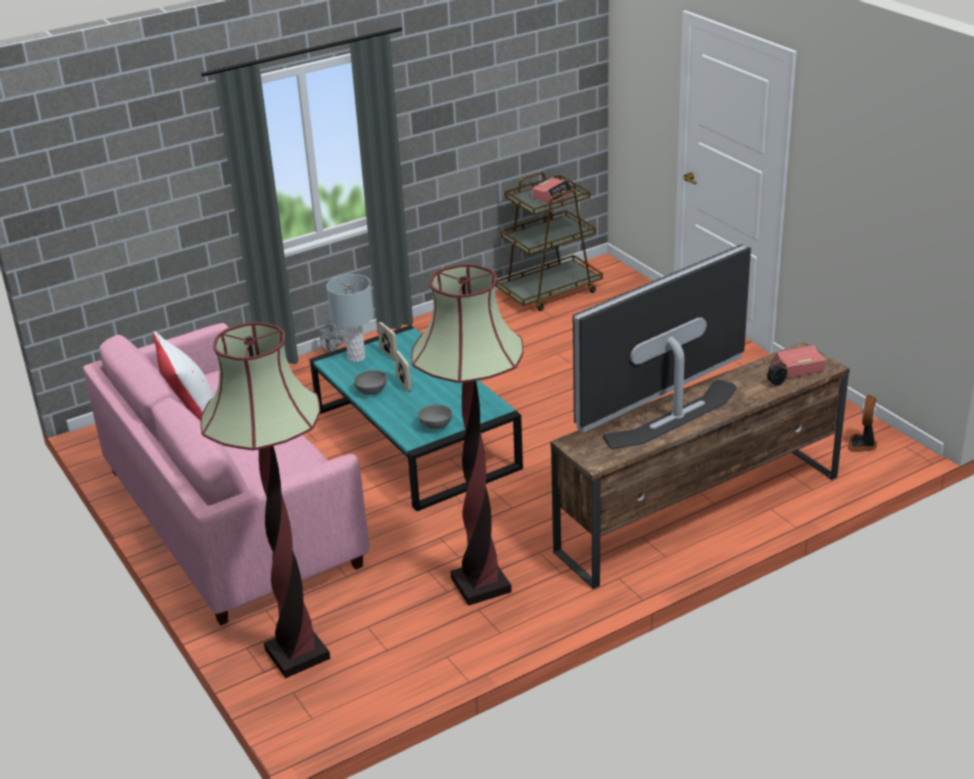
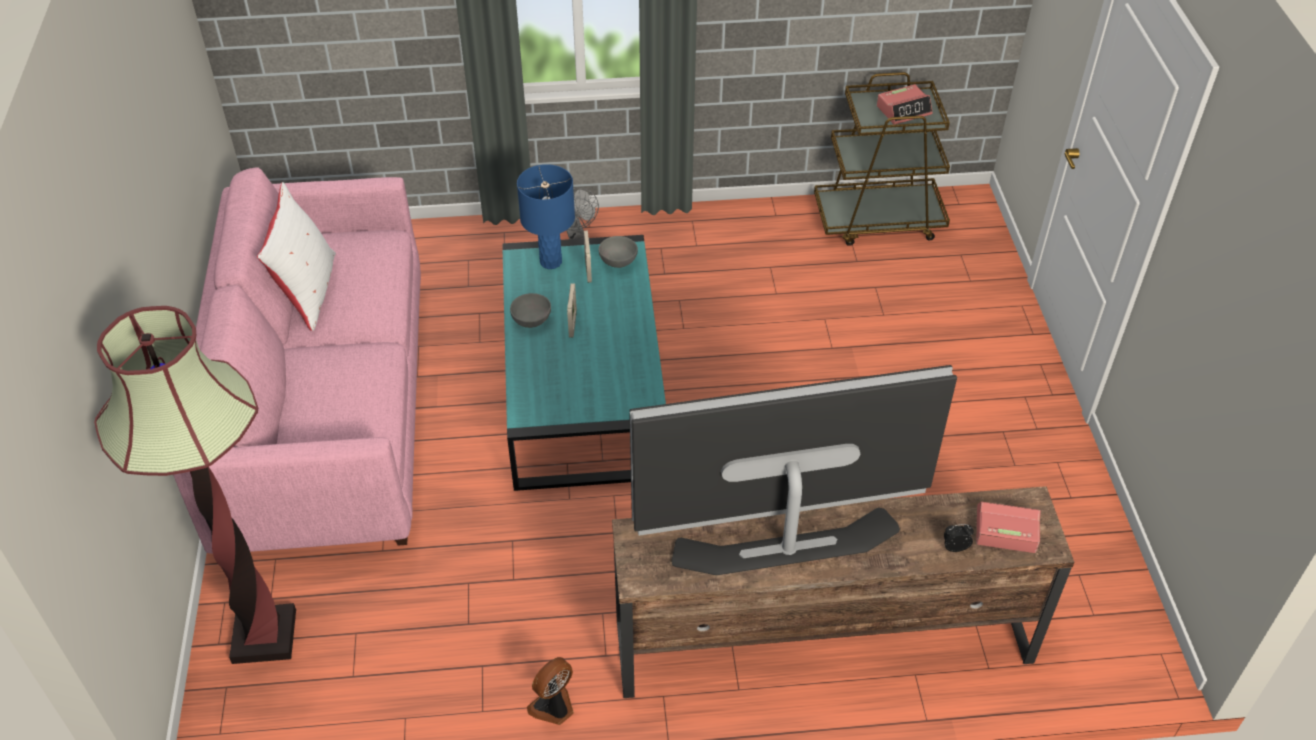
camera: 25 degrees right, 15 degrees up
(356, 357) = (550, 262): grey table lamp -> blue table lamp
(434, 426) = (561, 403): grey bowl -> grey bowl (617, 261)
(481, 585) = (508, 631): floor lamp -> none
(862, 444) = (1104, 624): fan -> fan (554, 707)

